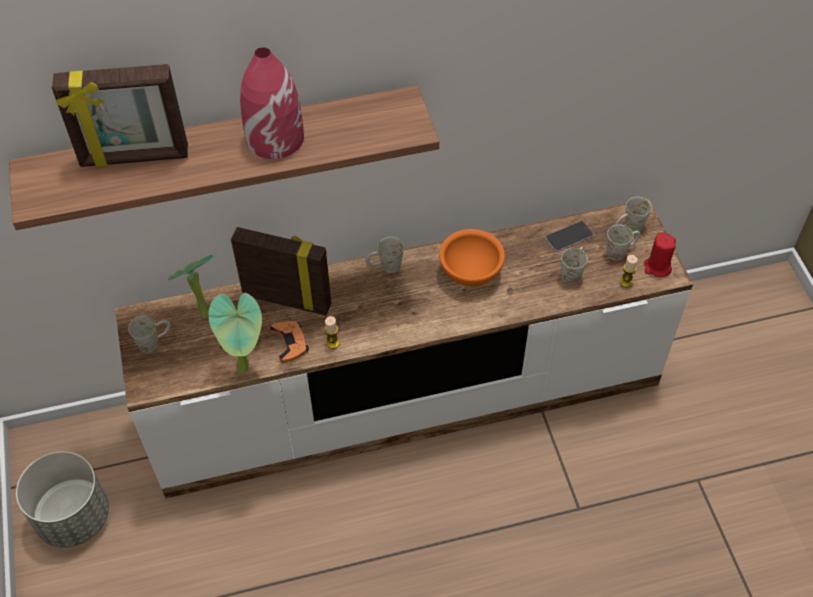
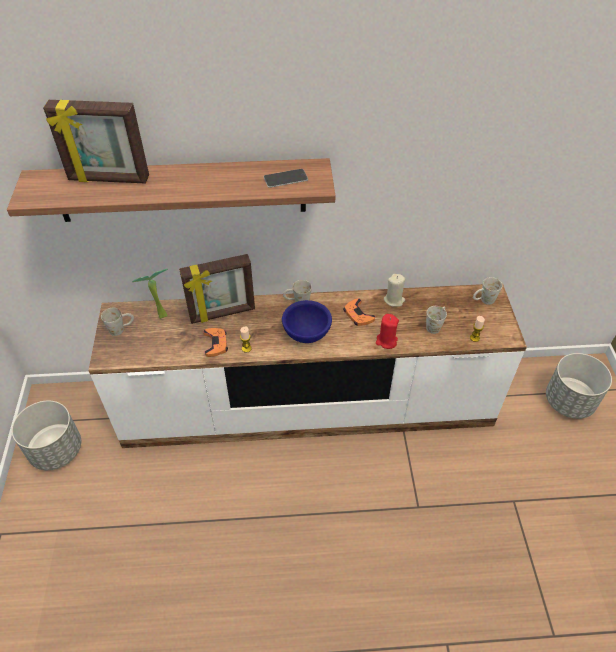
camera: 10 degrees right, 5 degrees down
(246, 368) = (179, 356): potted plant -> none
(274, 138) = (213, 179): red vase -> none
(287, 298) = (222, 314): picture frame -> picture frame turned 135 degrees clockwise
(408, 310) = (307, 334): none -> blue bowl
(469, 273) = (358, 315): orange bowl -> orange game controller
(512, 244) = (394, 300): none -> beige candle
(569, 236) = (437, 300): phone -> phone (285, 178)
(621, 251) = (474, 315): white mug -> none
(657, 267) = (500, 331): red candle -> red candle (386, 341)
(750, 336) = (569, 402): none -> grey planter

